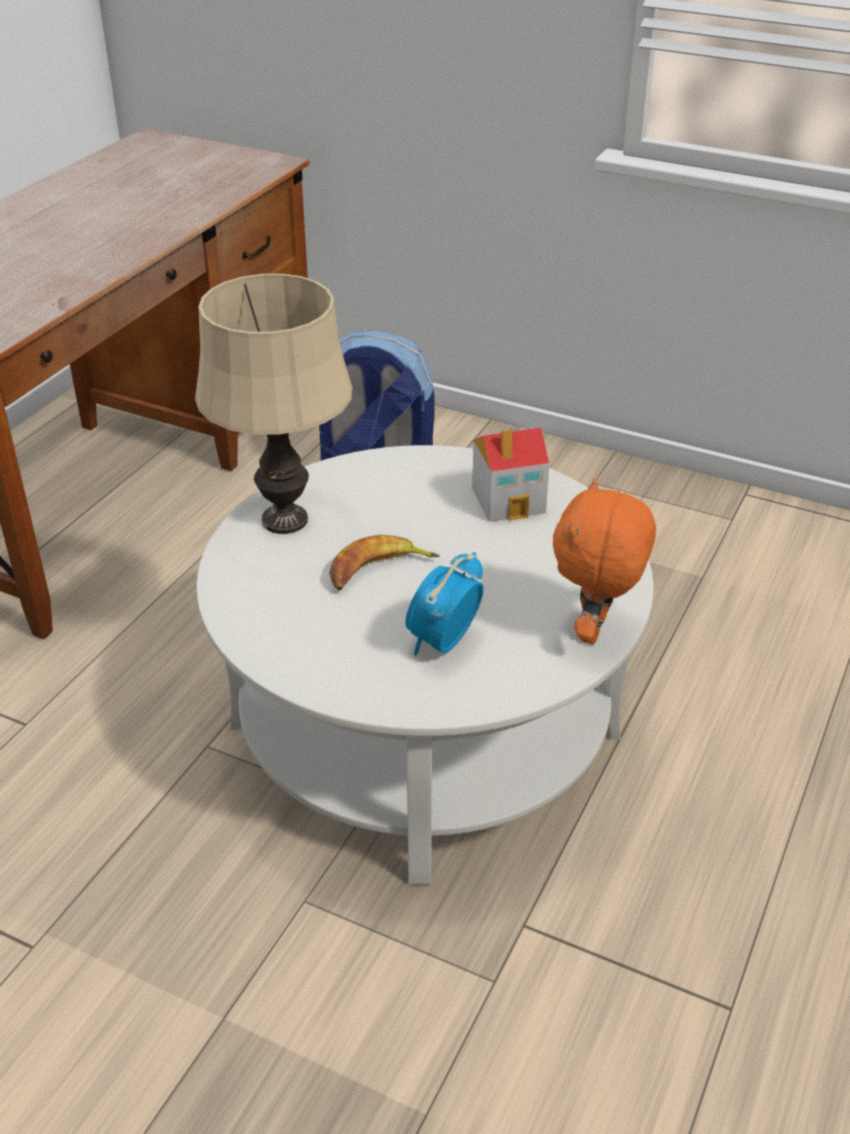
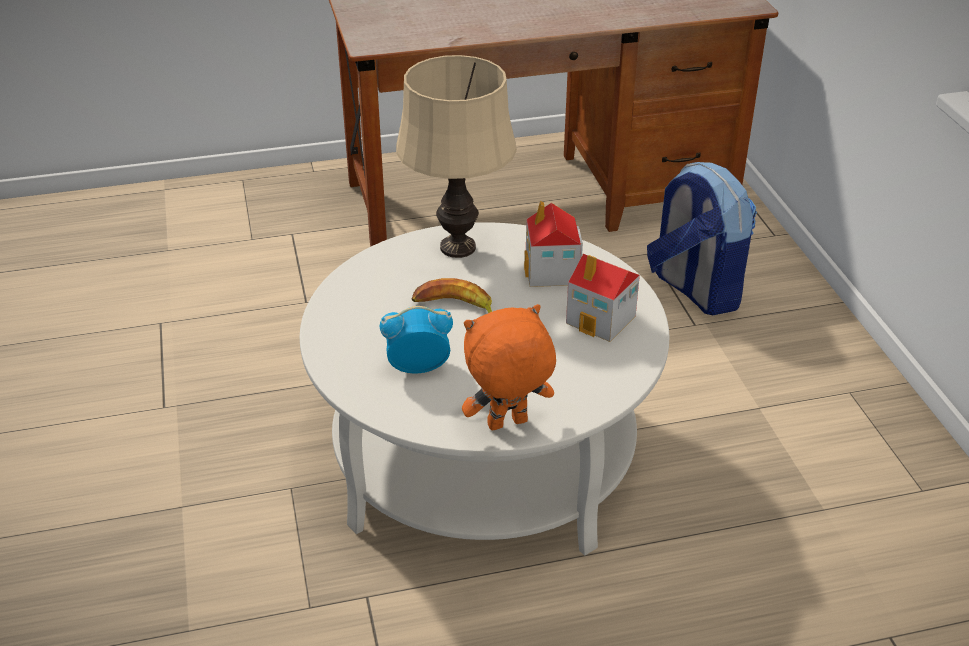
camera: 50 degrees right, 0 degrees up
(403, 489) = (551, 272): none -> toy house

